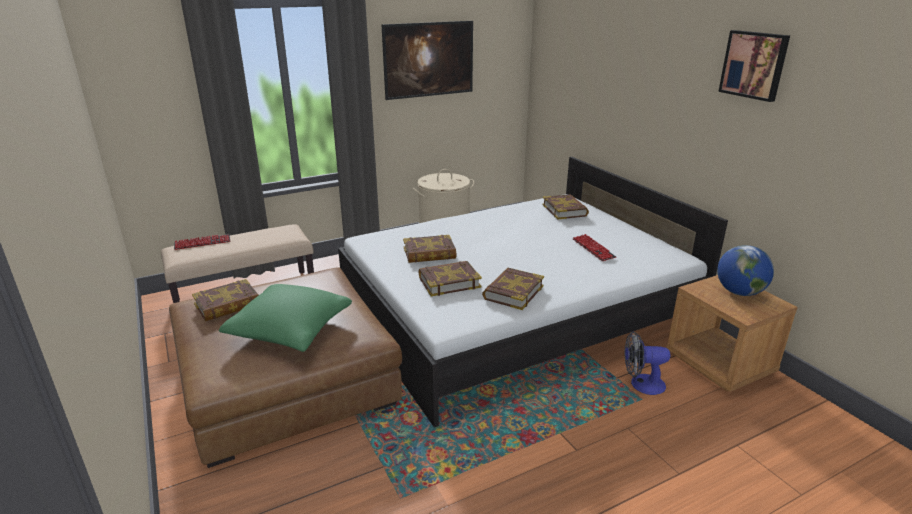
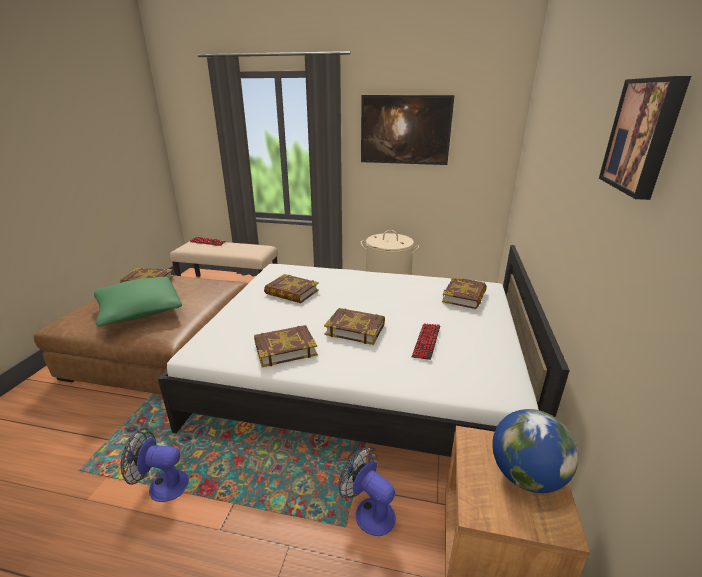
camera: 40 degrees right, 0 degrees up
(449, 282) = (260, 319): book -> book (355, 329)
(491, 458) = (162, 485): none -> fan

